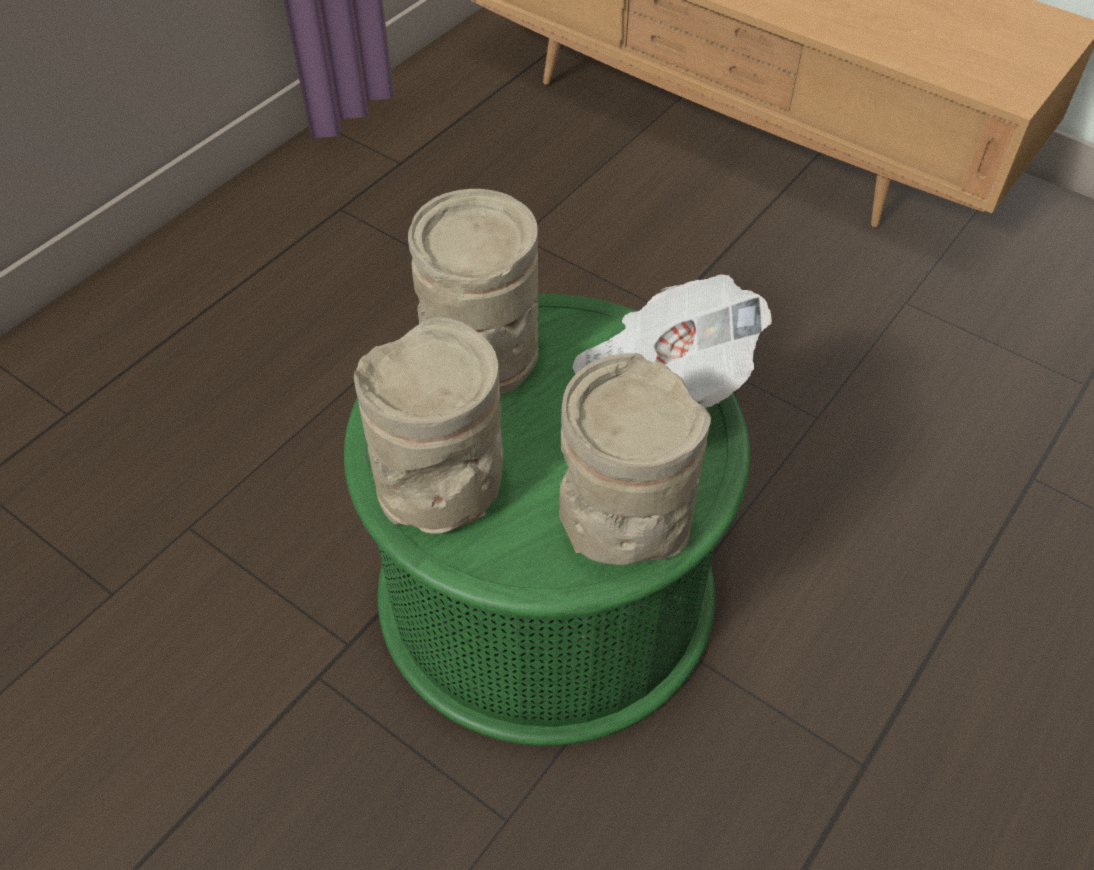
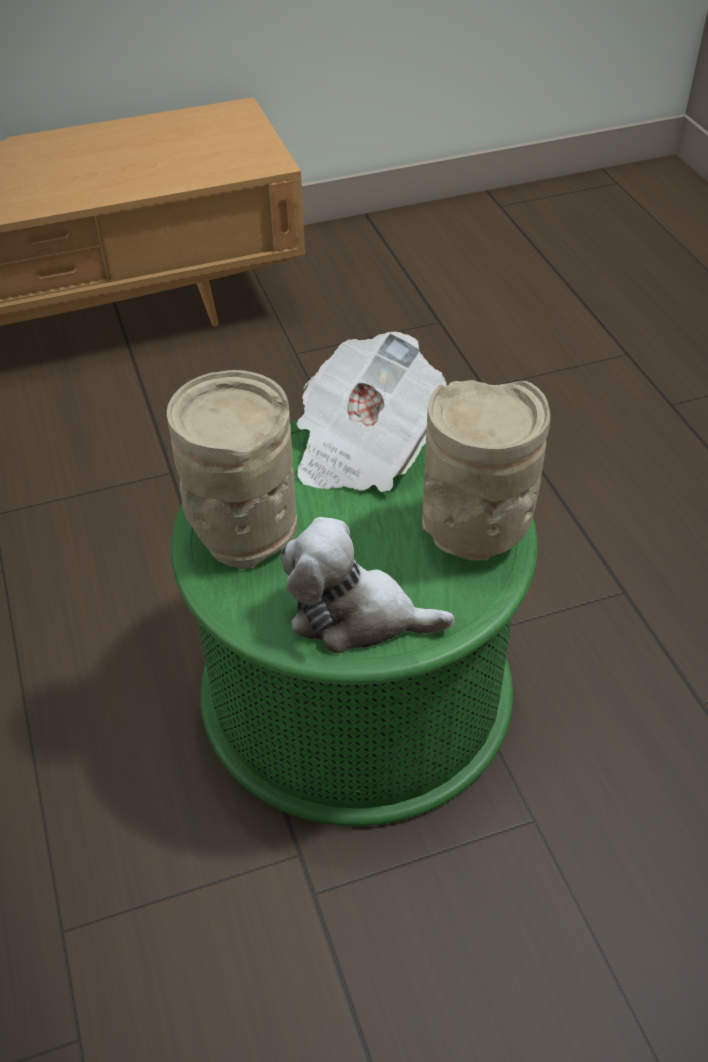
camera: 55 degrees left, 5 degrees down
(441, 491) = (356, 616): beige vase -> plush toy

